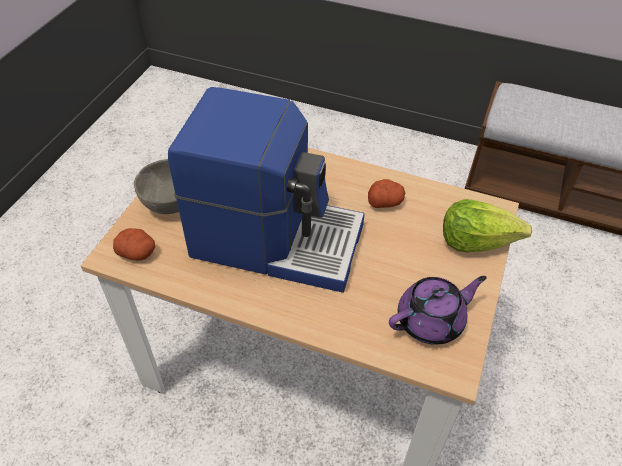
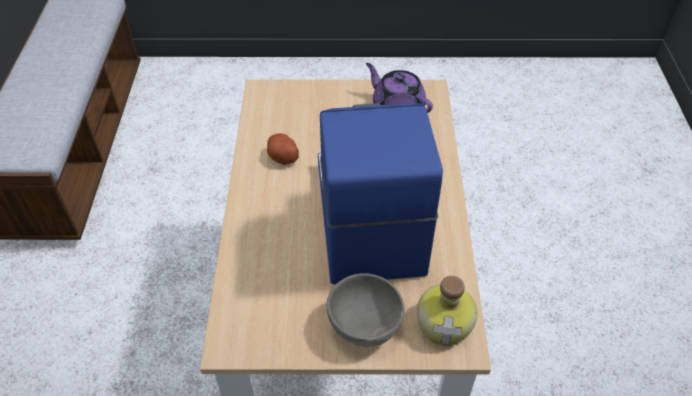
camera: 110 degrees left, 0 degrees up
(138, 252) = (445, 323): potato -> bottle
(477, 240) = (303, 95): lettuce -> none

